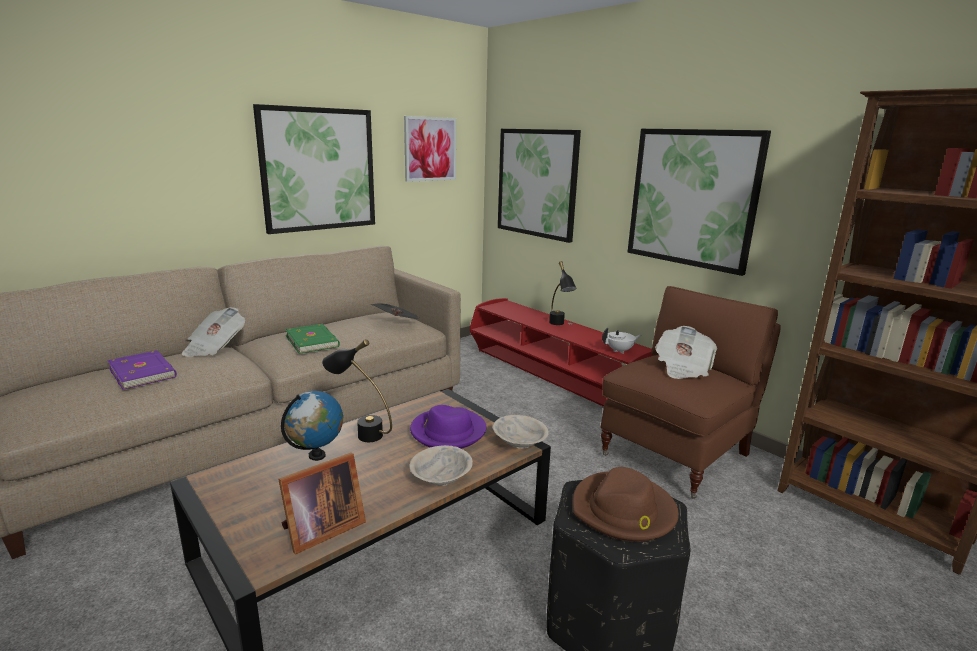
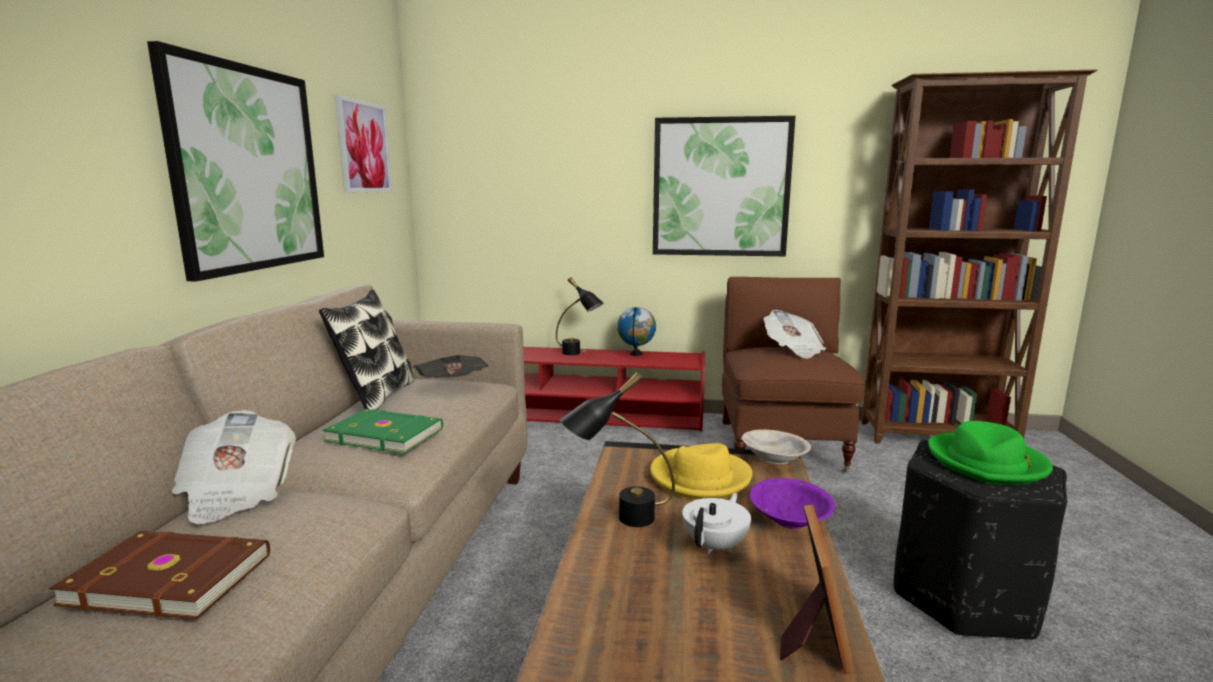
camera: 40 degrees left, 5 degrees down
(144, 372) = (170, 577): purple book -> brown book
(317, 456) = (628, 567): globe -> globe (636, 354)
(353, 319) = (376, 397): none -> pillow
(441, 478) = (790, 520): beige bowl -> purple bowl
(448, 432) = (699, 478): purple hat -> yellow hat
(537, 183) = (507, 190): picture -> none
(620, 351) = (675, 361): white teapot -> white teapot (716, 545)
(623, 511) = (987, 463): brown hat -> green hat

